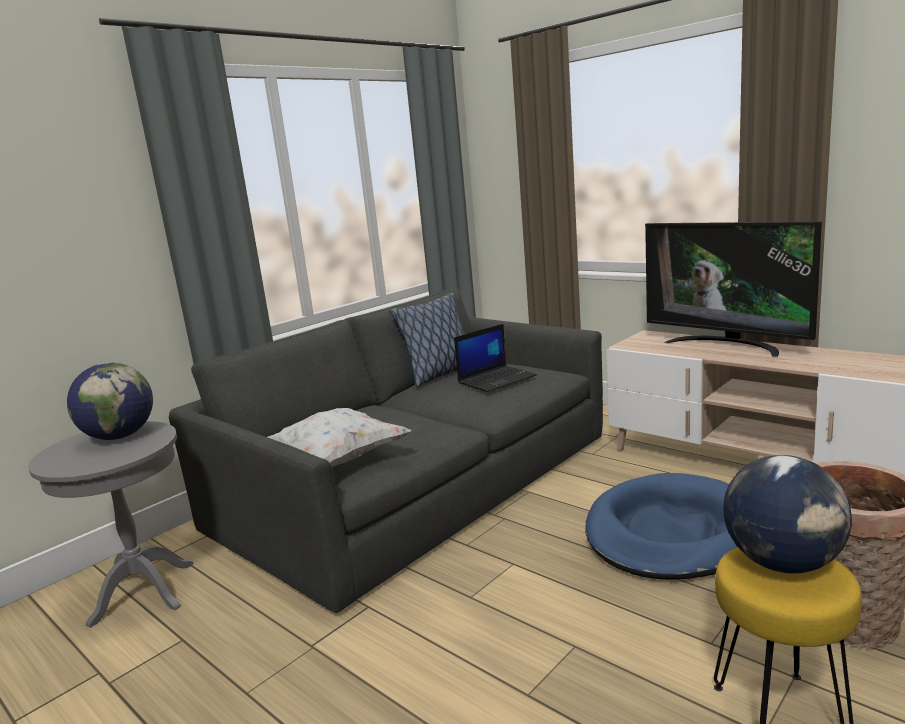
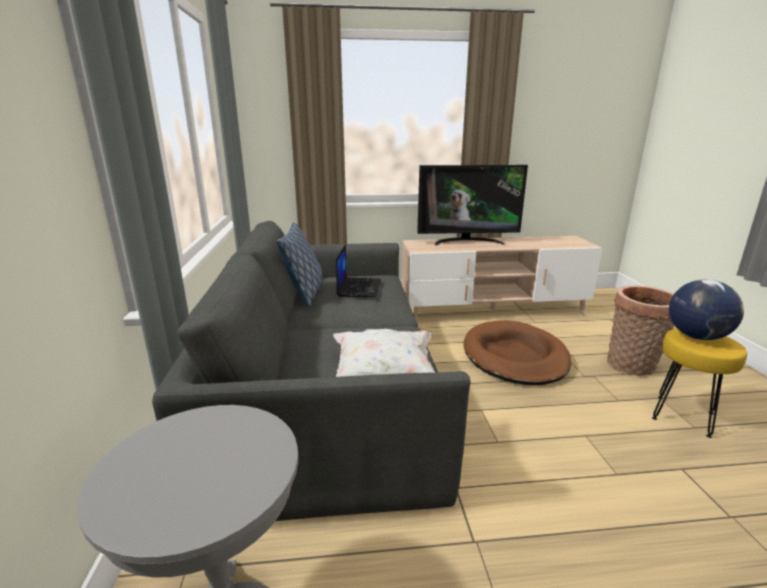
camera: 50 degrees left, 5 degrees up
(120, 436) = (187, 444): globe -> none
(670, 532) = (514, 356): blue dog bed -> brown dog bed

